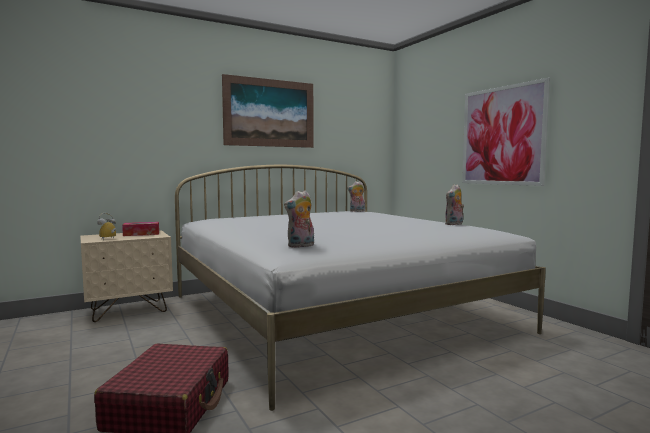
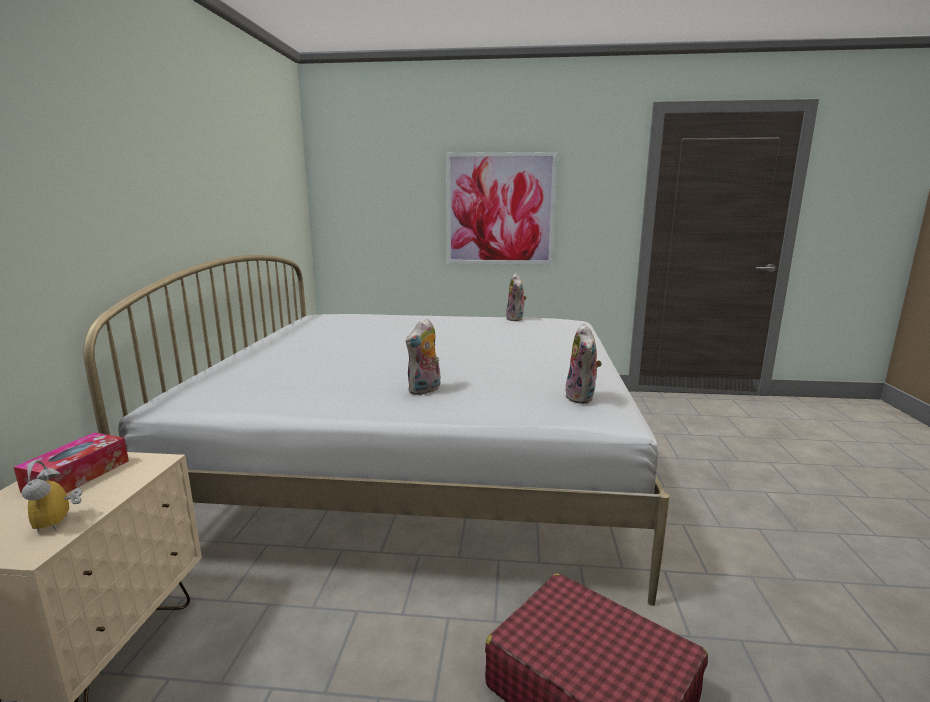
camera: 55 degrees left, 10 degrees up
(269, 113) = (192, 161): picture -> none
(357, 211) = (328, 316): plush toy -> plush toy (425, 390)

